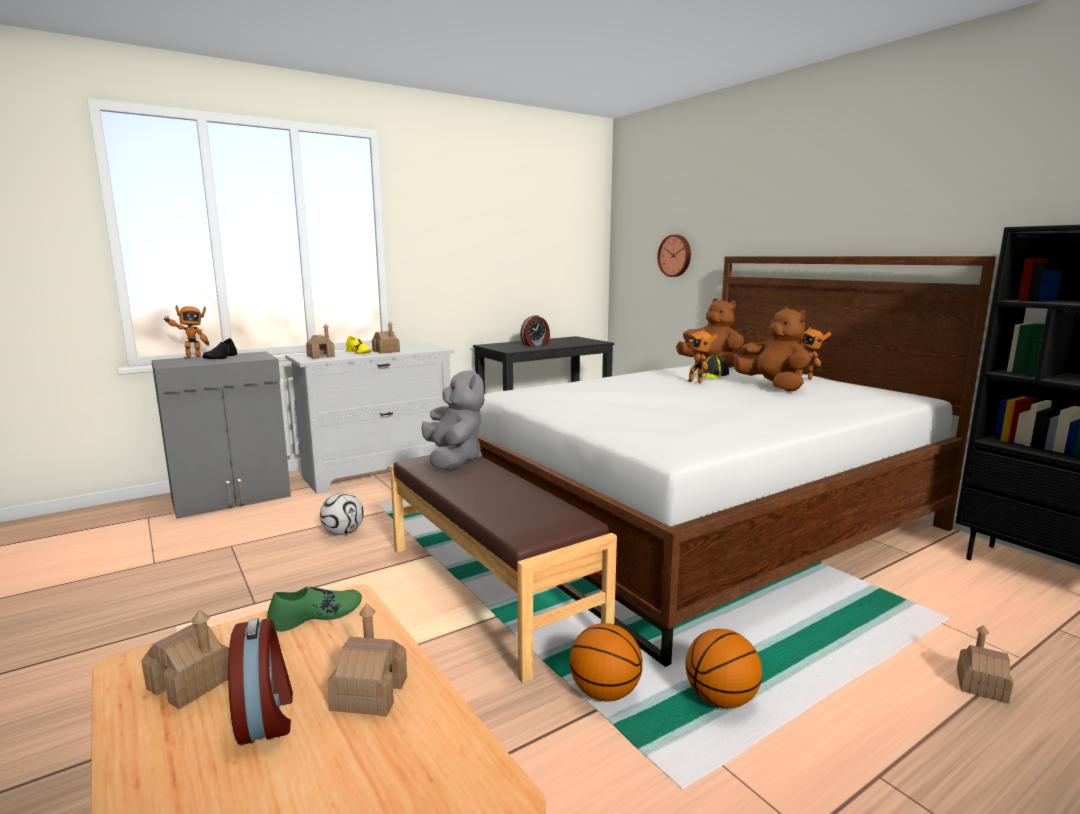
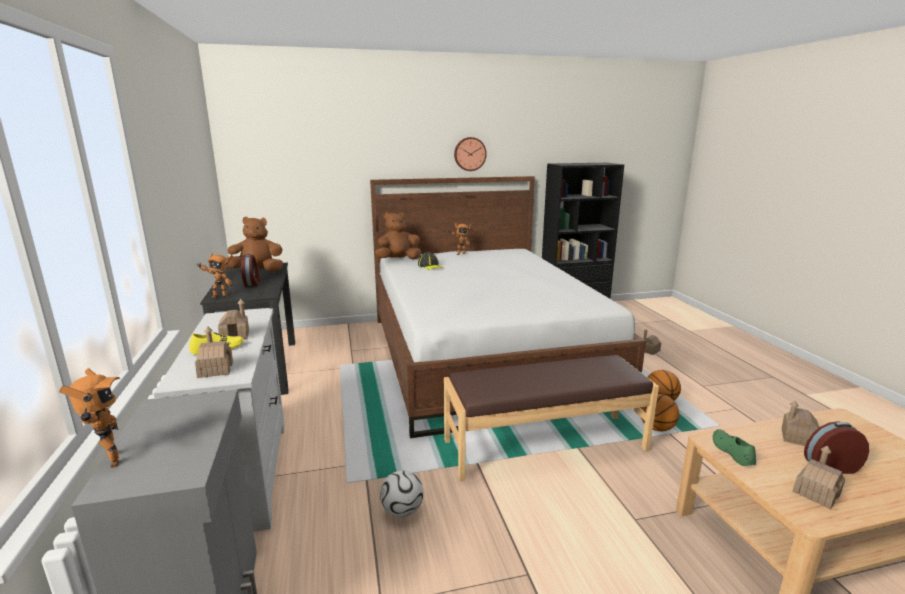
camera: 70 degrees left, 5 degrees up
(221, 357) = (159, 432): black shoe -> none
(453, 460) = (483, 380): grey plush toy -> none
(675, 255) = (311, 180): wall clock -> wall clock (469, 154)
(696, 382) = (448, 272): toy robot -> toy robot (219, 296)
(773, 386) = (476, 263): brown plush toy -> brown plush toy (257, 271)

